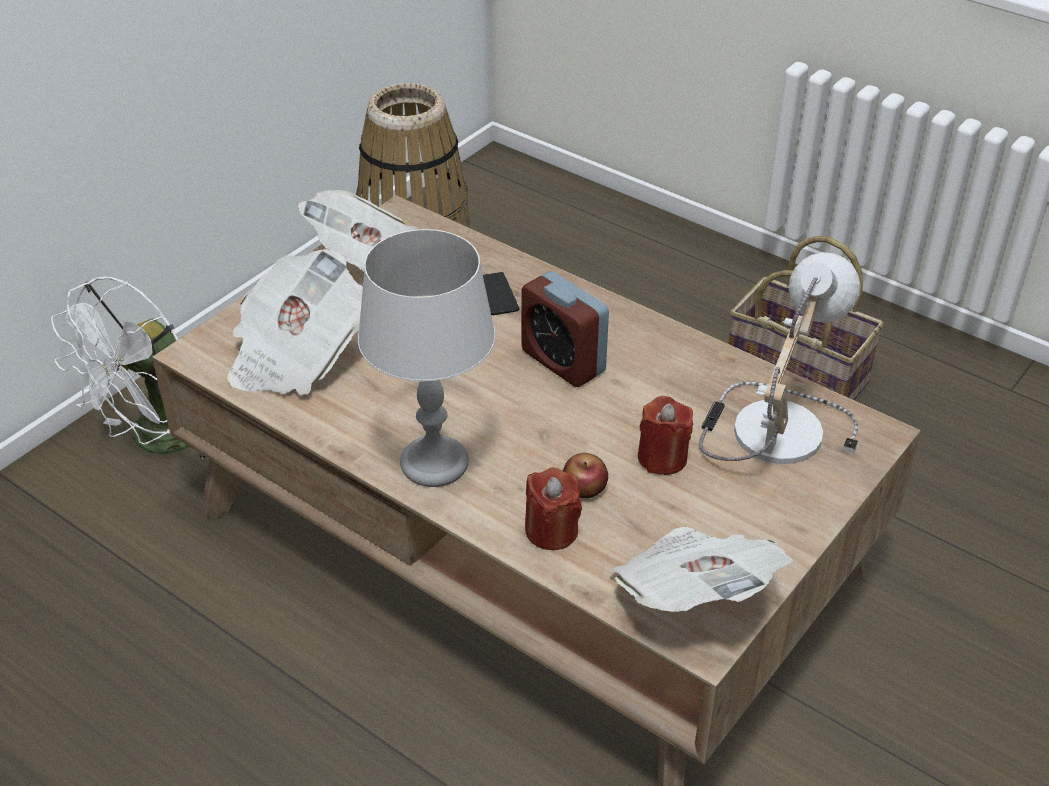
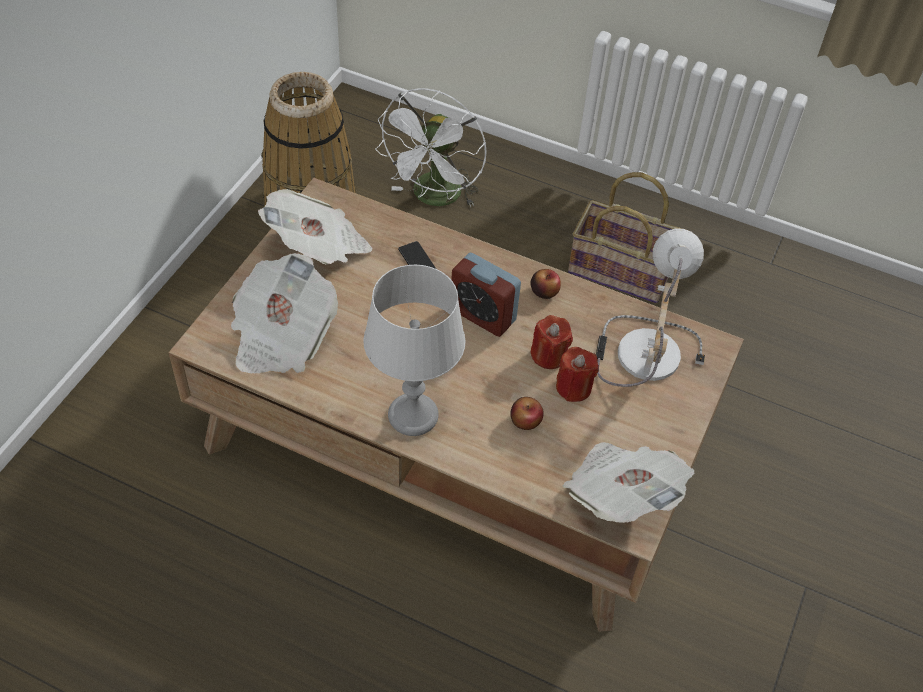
camera: 15 degrees left, 10 degrees up
(158, 442) = (151, 393): white fan -> white fan (434, 198)
(551, 531) = (511, 459): red candle -> red candle (549, 355)
(653, 344) = (544, 291): none -> apple

